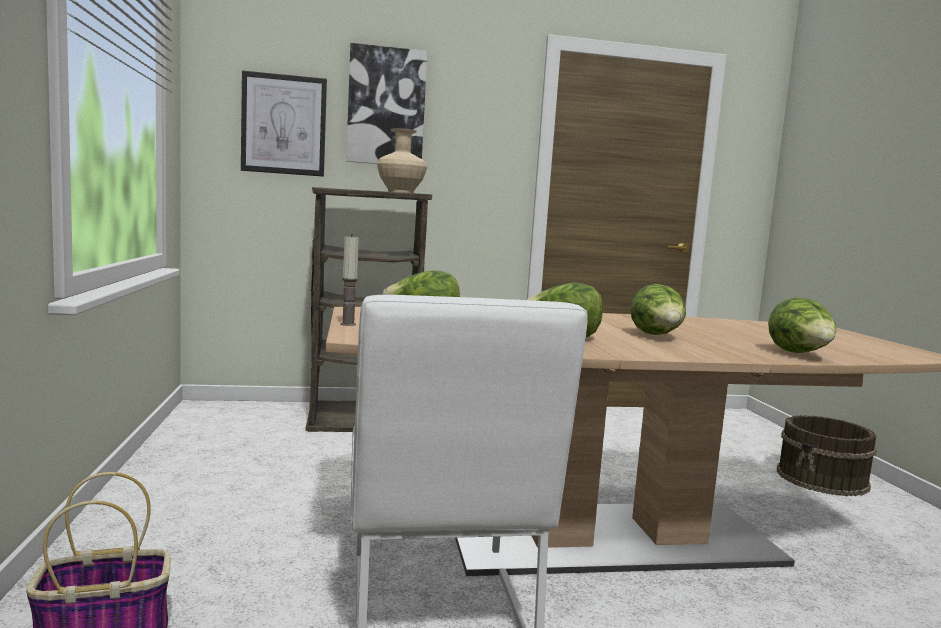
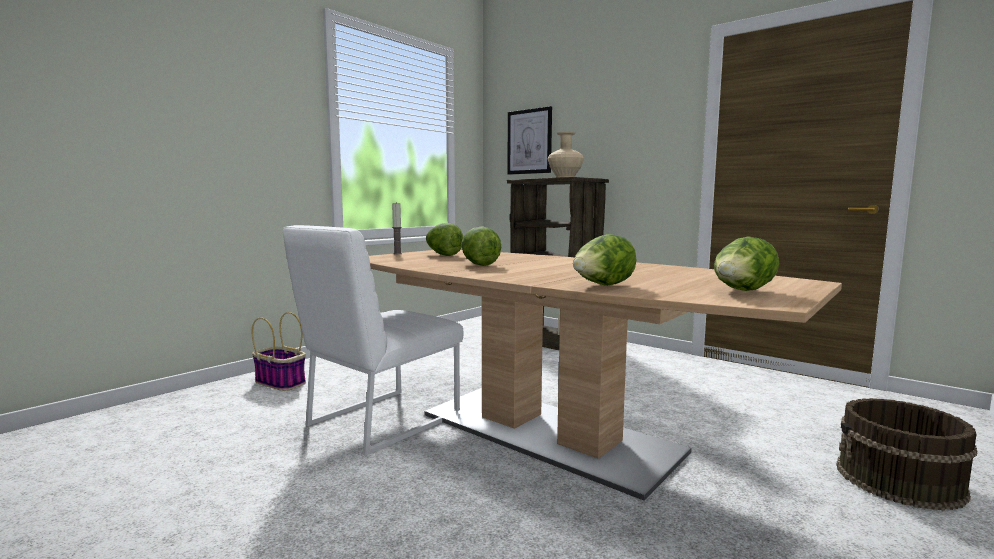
camera: 50 degrees right, 0 degrees up
(386, 107) = (587, 117): picture -> none
(657, 336) = (551, 270): lettuce -> lettuce (742, 291)

